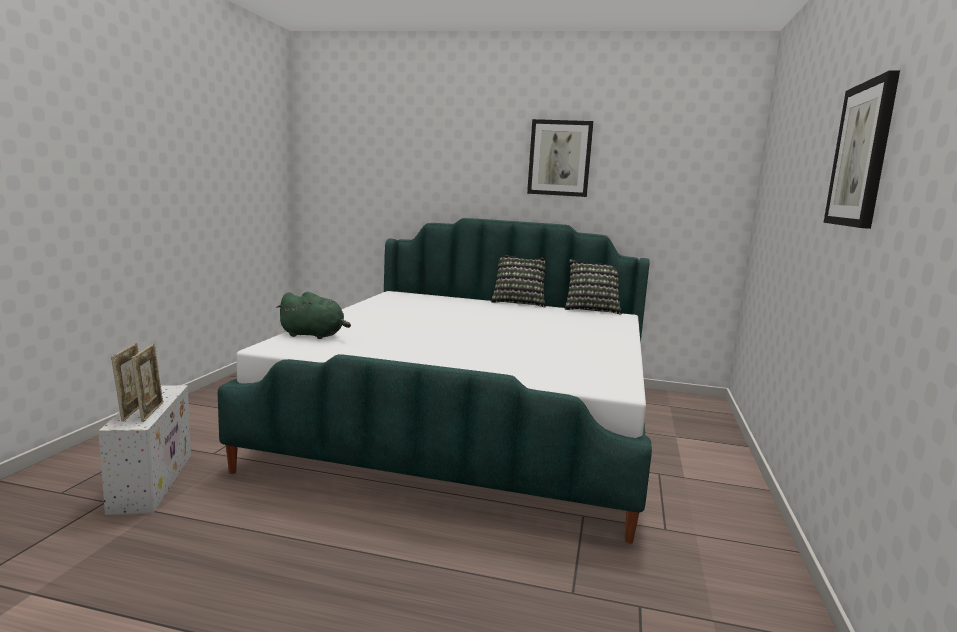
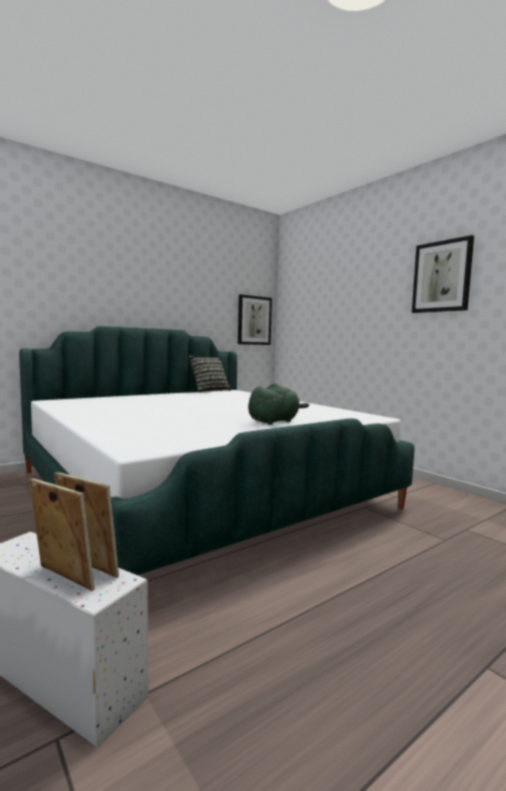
camera: 50 degrees left, 5 degrees down
(314, 335) = (127, 435): green plush toy -> green plush toy (275, 421)
(519, 302) = (158, 393): pillow -> none
(559, 158) = (168, 279): picture -> picture (254, 320)

